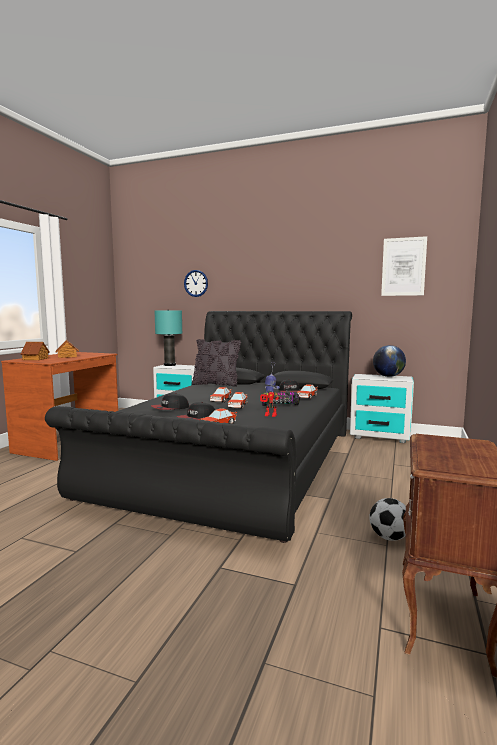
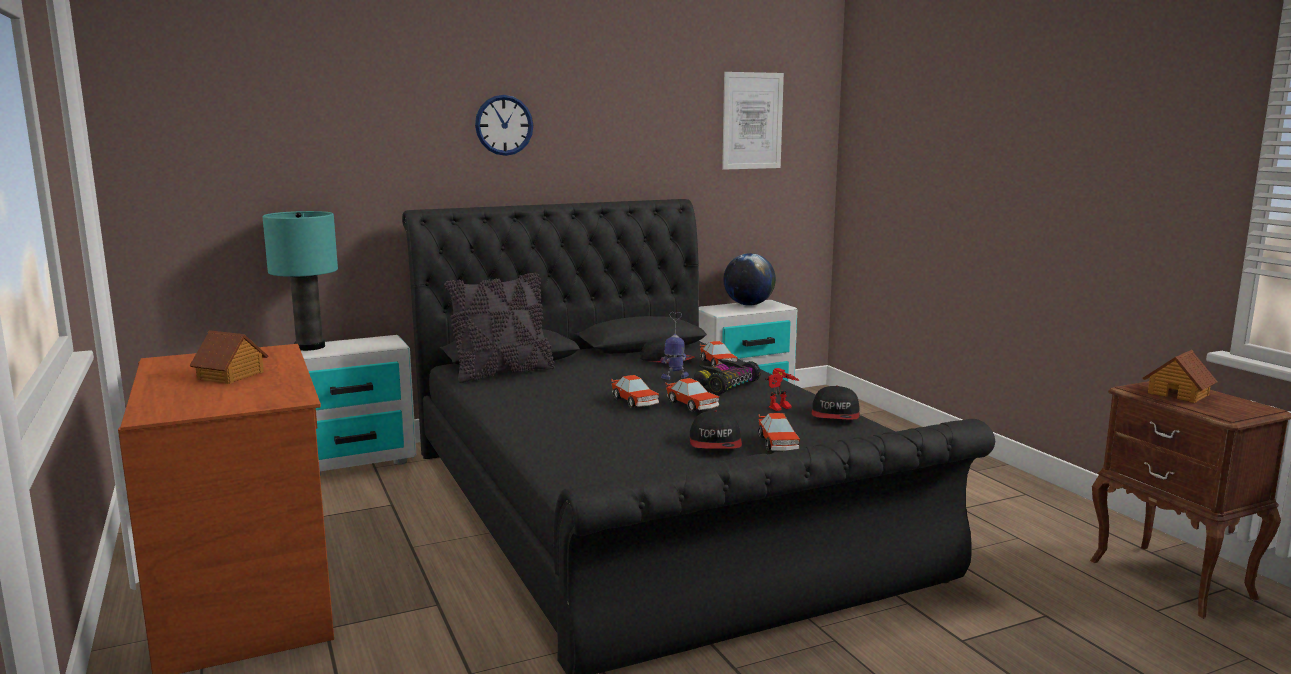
camera: 45 degrees left, 5 degrees up
(36, 359) = (195, 400): toy house -> toy house (1178, 394)
(170, 408) = (626, 438): cap -> cap (835, 415)
(196, 283) = (352, 145): wall clock -> wall clock (504, 125)
(389, 538) = (1005, 529): football -> none

